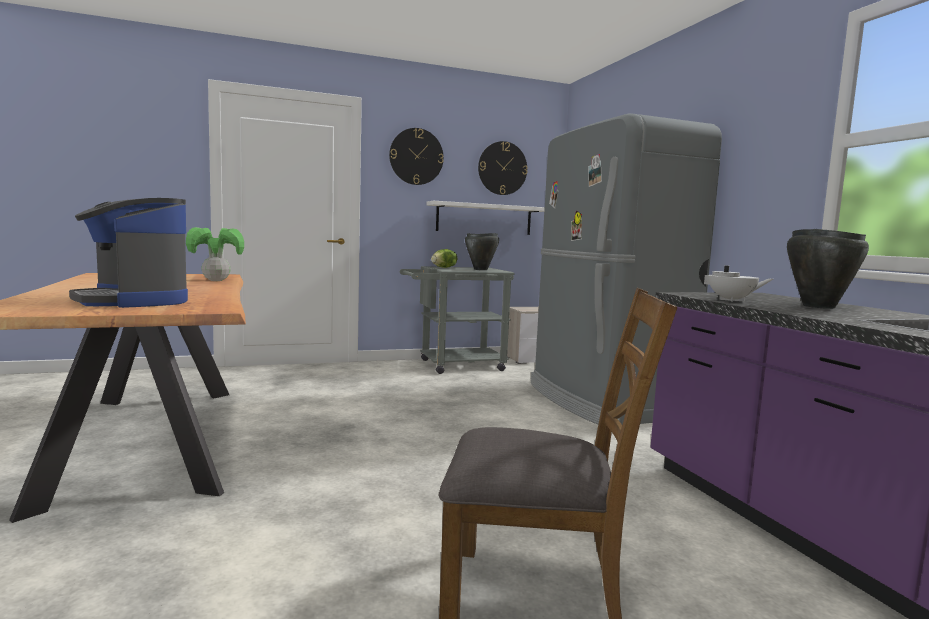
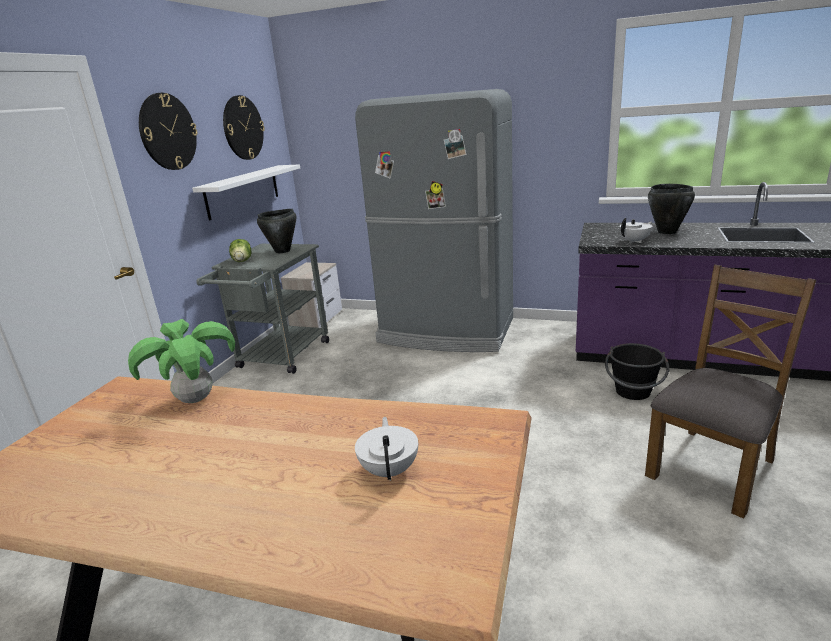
camera: 50 degrees left, 15 degrees up
(133, 300) = (390, 470): coffee machine -> white teapot
(640, 515) = (633, 395): none -> black bucket

